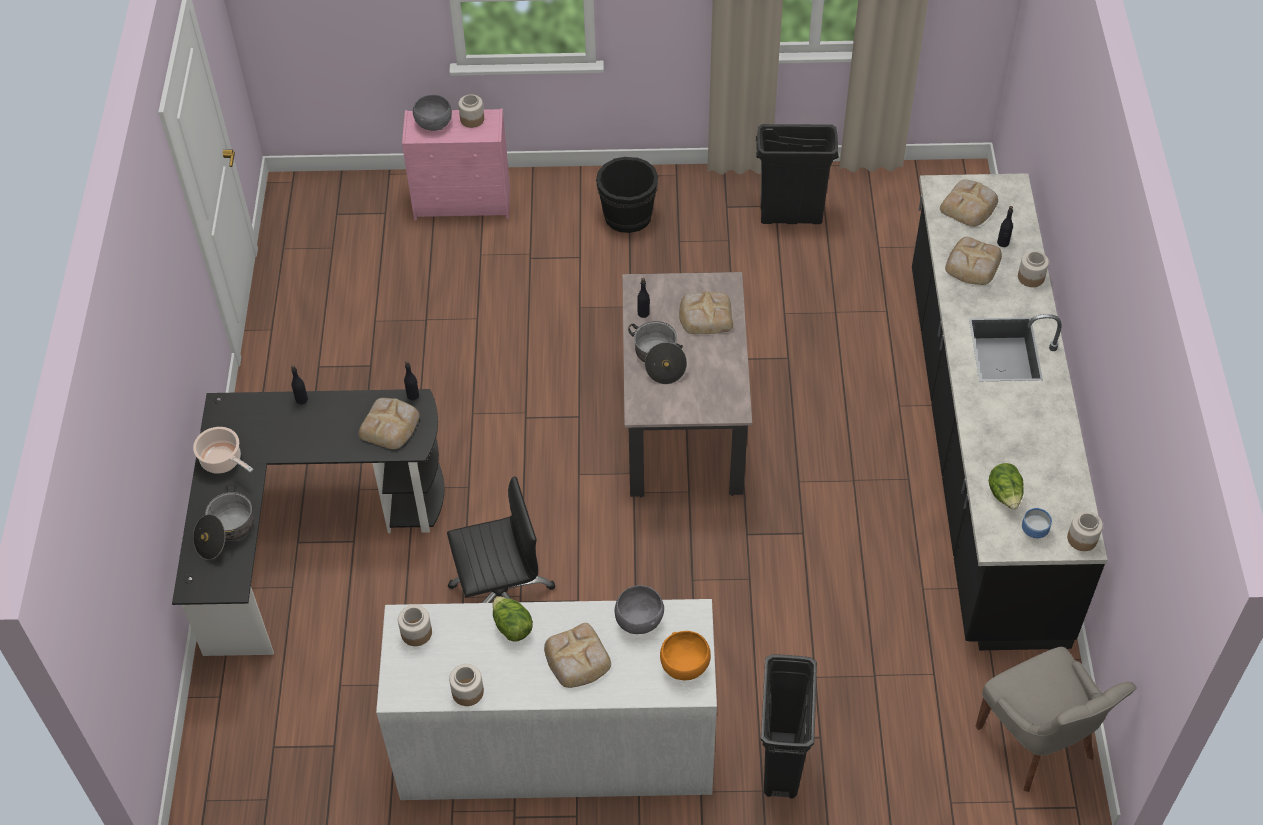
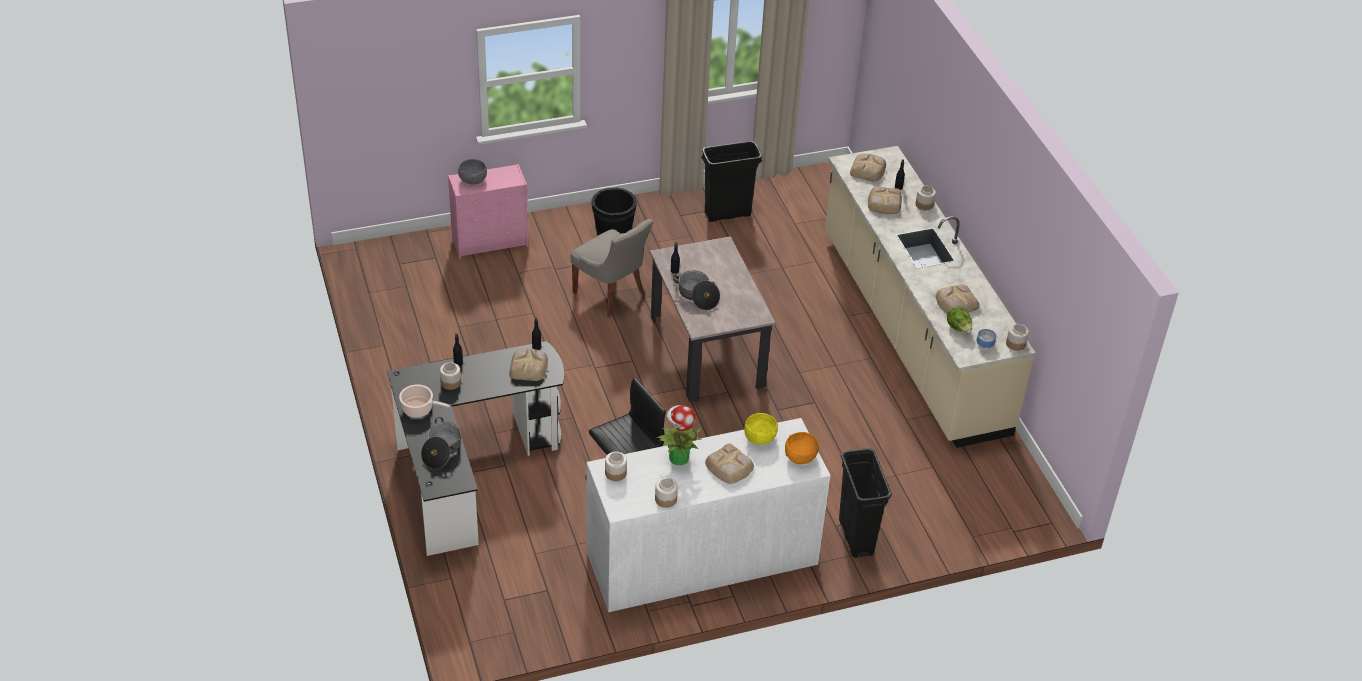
camera: 20 degrees left, 10 degrees down
(472, 119) = (499, 173): jar -> jar (451, 382)
(512, 627) = (678, 457): lettuce -> potted plant
(639, 620) = (759, 438): grey bowl -> yellow bowl
(705, 315) = (717, 265): bread -> bread (955, 302)
(981, 449) = (911, 332): black counter -> beige counter
(1038, 743) = (1014, 492): grey chair -> grey chair (611, 294)

